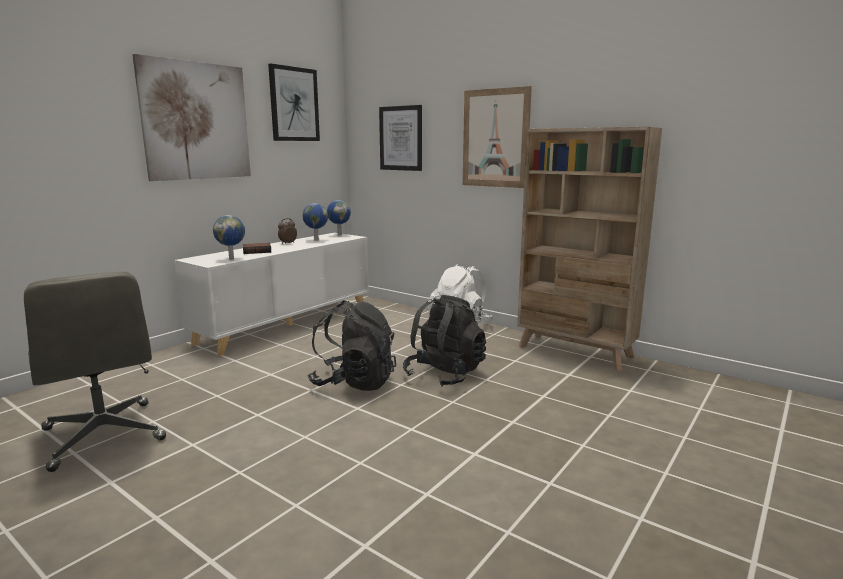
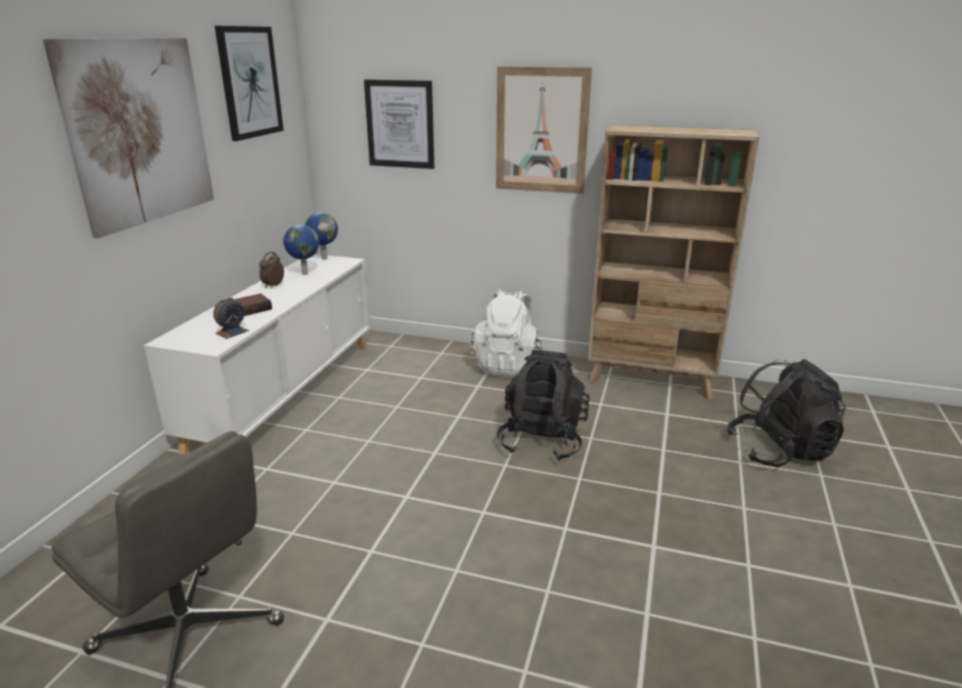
camera: 20 degrees left, 10 degrees up
(232, 259) = (232, 332): globe -> alarm clock
(354, 383) = (449, 474): black backpack -> black backpack (780, 451)

